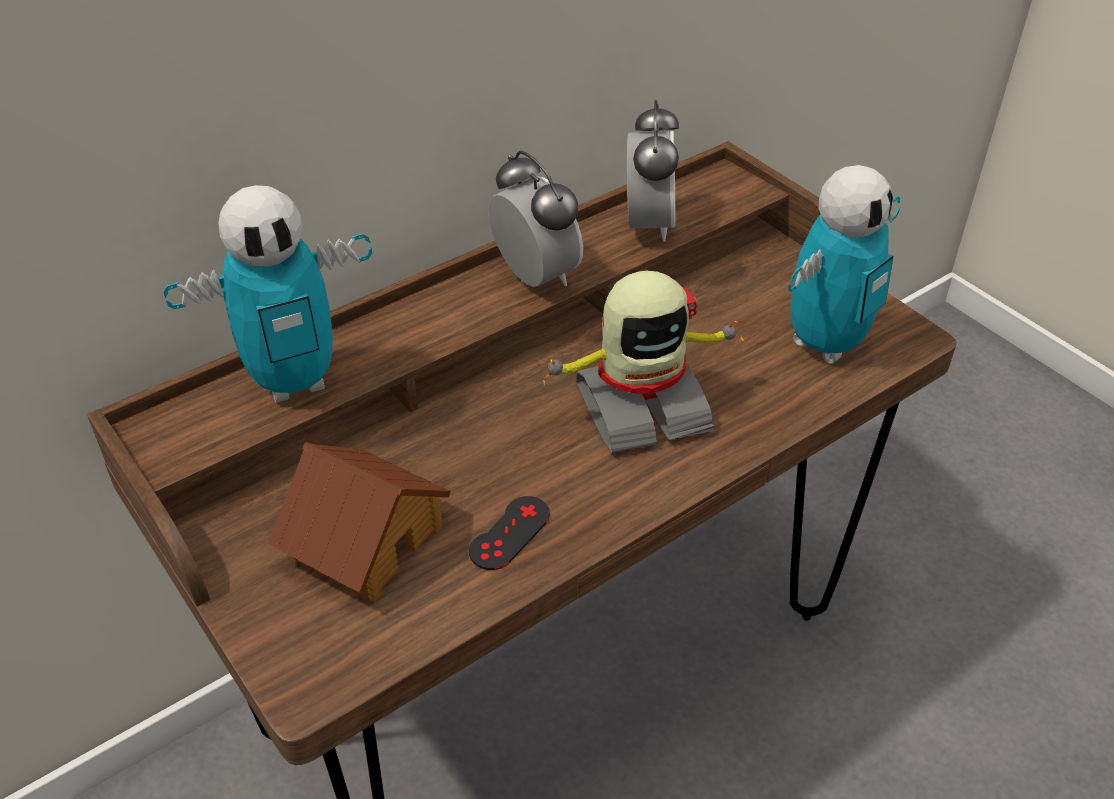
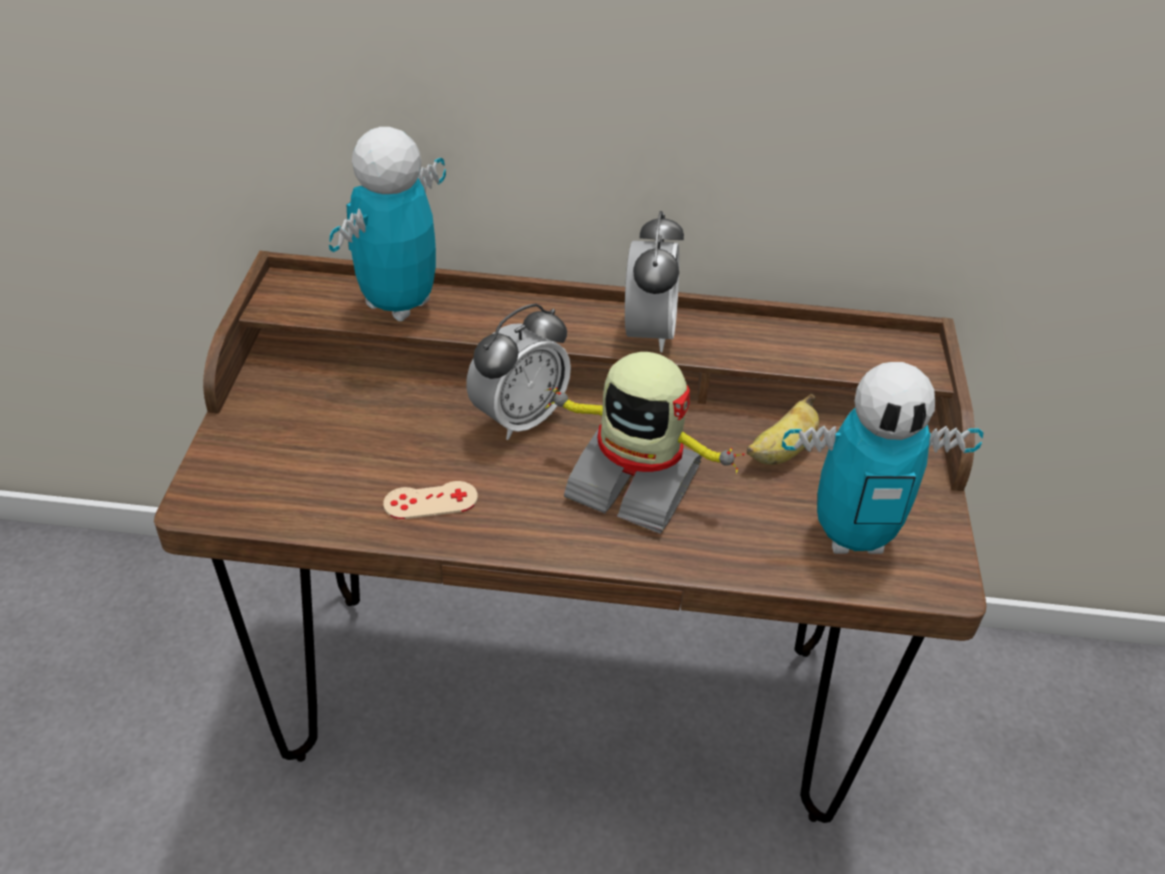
camera: 40 degrees right, 0 degrees up
(294, 381) = (397, 304): toy robot -> toy robot turned 105 degrees clockwise
(364, 540) = (341, 440): toy house -> none
(509, 533) = (430, 501): black game controller -> beige game controller
(648, 224) = (791, 346): alarm clock -> alarm clock (518, 418)
(709, 315) = (781, 452): none -> banana

